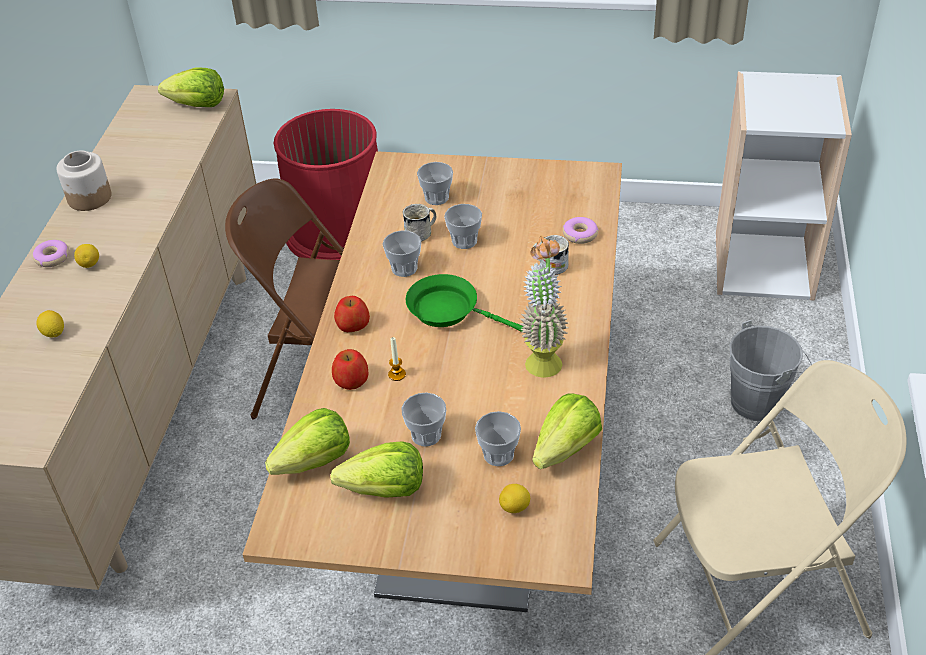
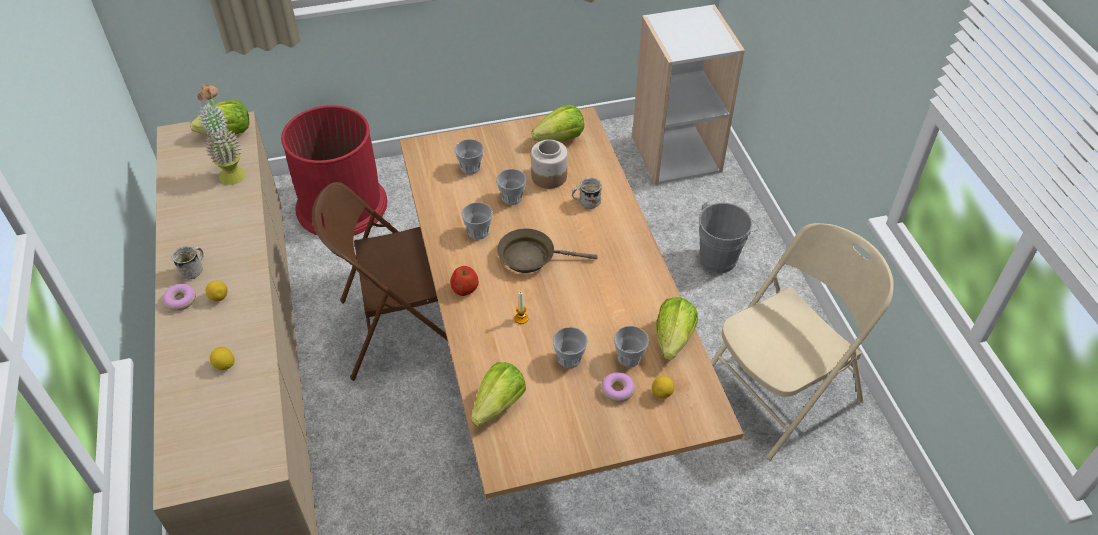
camera: 25 degrees left, 5 degrees up
(89, 197) = (180, 238): jar -> jar (548, 176)
(351, 380) = (489, 332): apple -> none
(385, 490) = (563, 410): lettuce -> lettuce (560, 138)
(422, 233) = (476, 199): white mug -> white mug (194, 269)
(449, 310) = (531, 257): green frying pan -> brown frying pan
(543, 357) = (620, 274): potted plant -> potted plant (231, 171)
(580, 234) = (594, 171): donut -> donut (617, 390)

